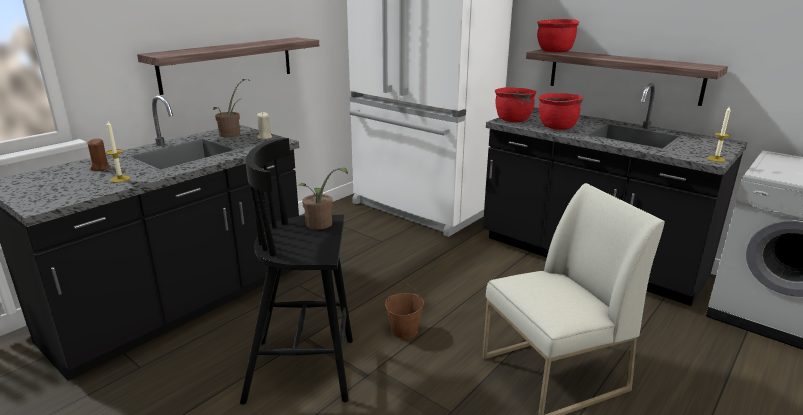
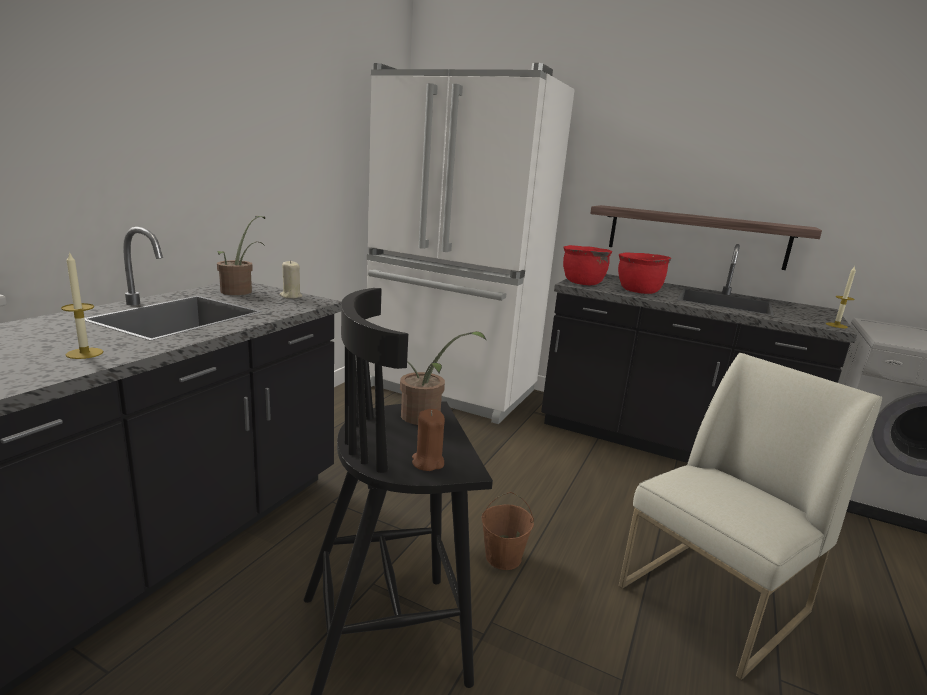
camera: 15 degrees left, 5 degrees down
(100, 168) = (40, 336): brown candle -> brown candle (427, 462)
(228, 64) = (224, 198): shelf -> none
(554, 52) = (621, 208): red cooking pot -> none

